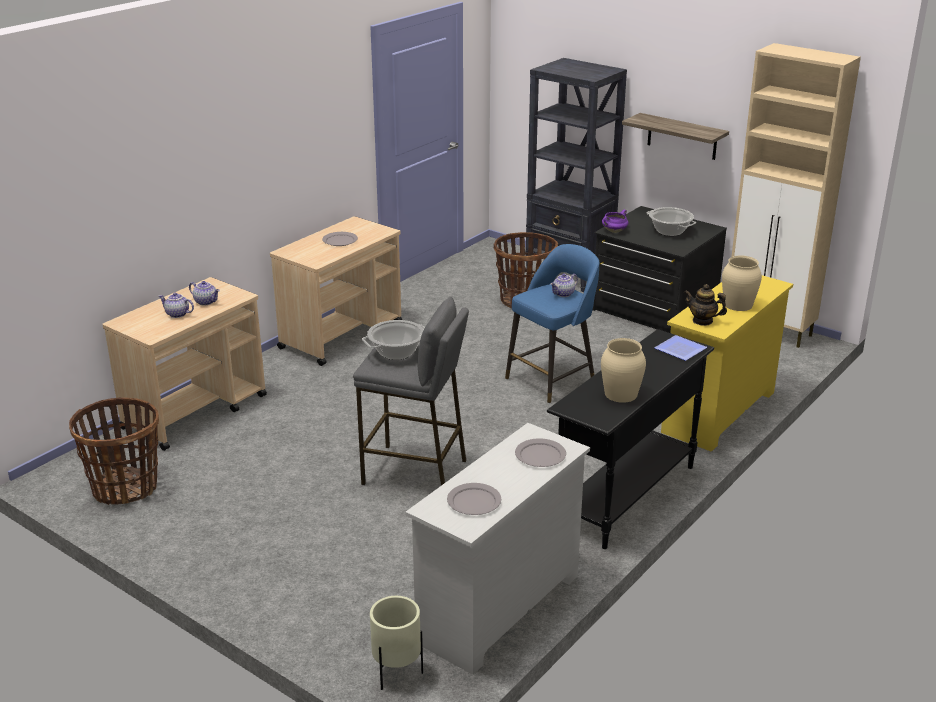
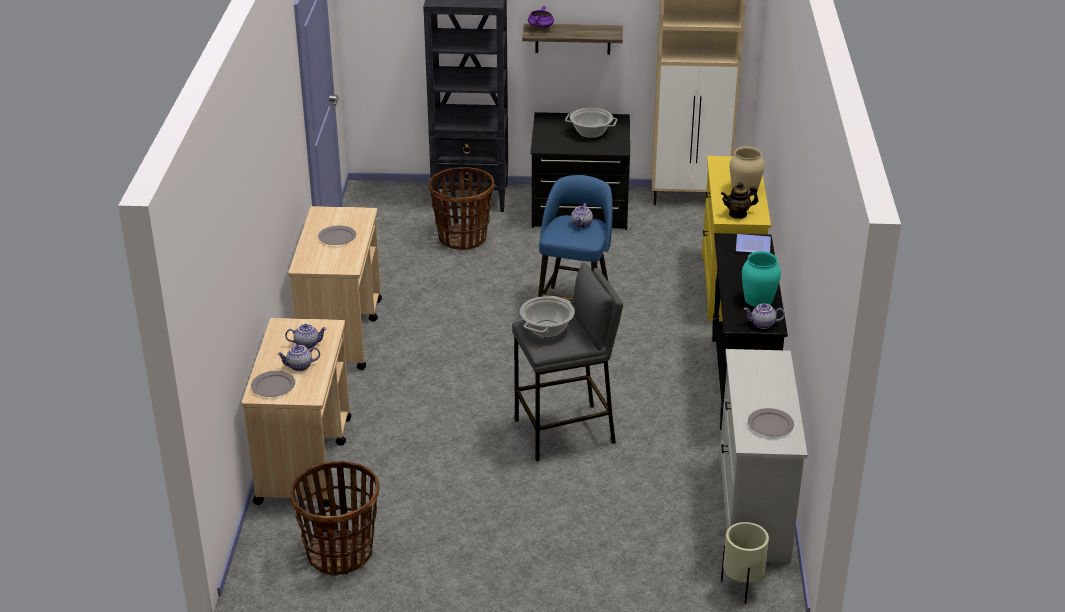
camera: 35 degrees left, 5 degrees up
(540, 455) = (767, 371): grey plate -> grey plate (273, 386)
(593, 415) = (762, 324): none -> teapot
(614, 231) = (546, 147): purple cooking pot -> purple cooking pot (541, 29)
(620, 394) = (758, 299): beige vase -> turquoise vase

